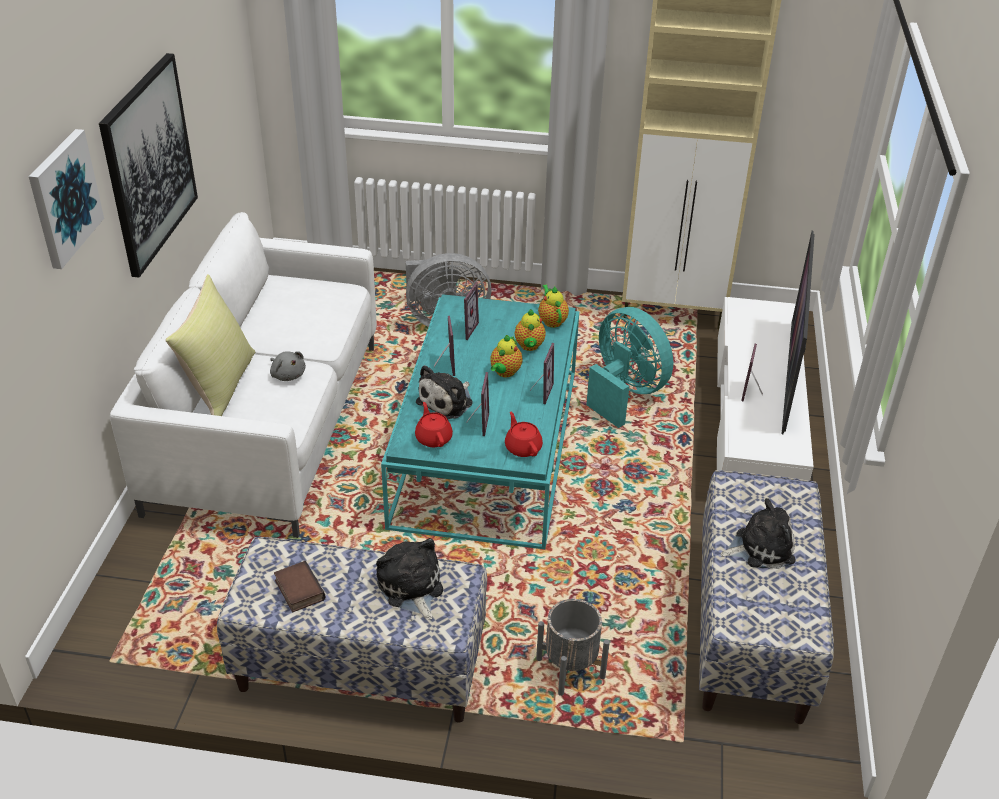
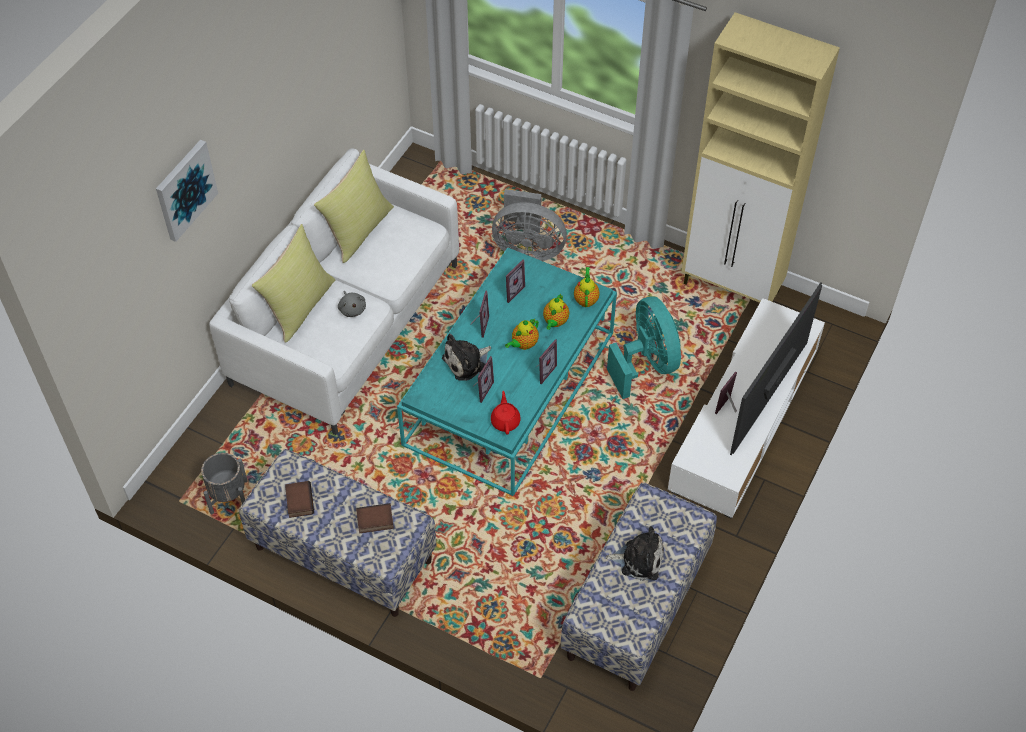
camera: 20 degrees right, 15 degrees up
(149, 163) = (269, 131): picture -> none
(264, 304) = (358, 230): none -> yellow pillow
(411, 588) = (374, 521): plush toy -> book
(433, 438) = (442, 394): red teapot -> none
(570, 668) = (488, 599): grey planter -> grey planter (229, 497)

